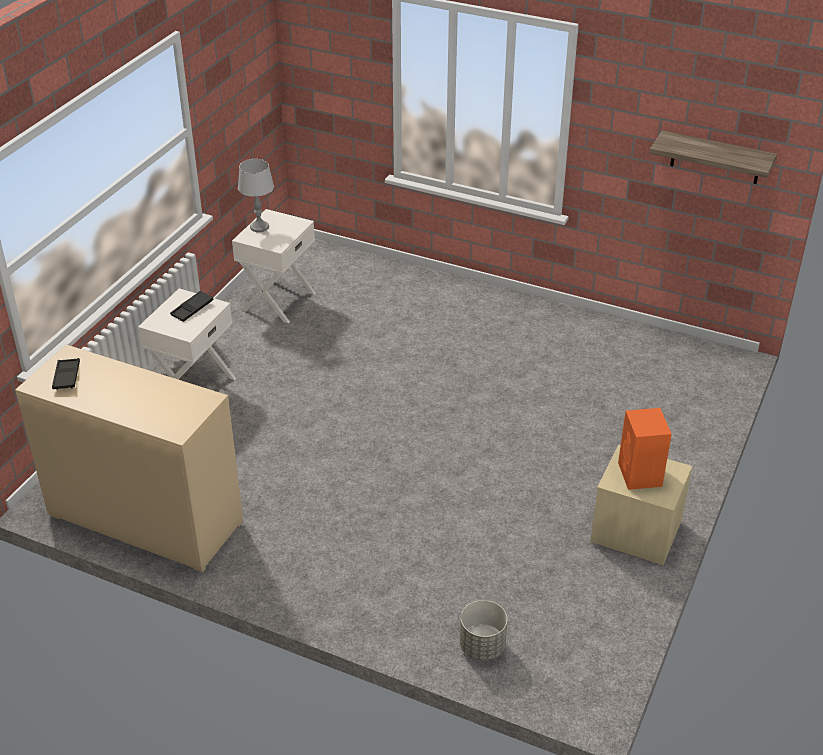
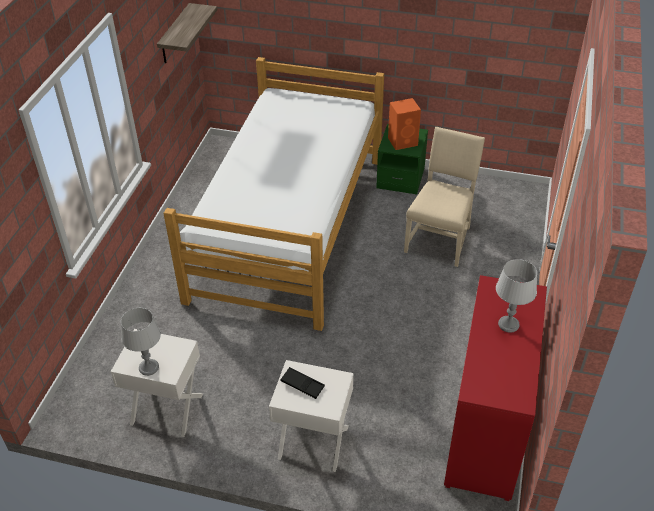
camera: 100 degrees left, 5 degrees up
(66, 377) = (502, 382): black tray -> none
(140, 399) = (508, 324): none -> grey table lamp
(145, 519) = (486, 429): beige dresser -> red dresser
(482, 647) = (517, 231): grey planter -> none
(484, 549) = (440, 238): none -> beige chair
(538, 406) = (290, 226): none -> bed
(636, 532) = (400, 178): beige nightstand -> green nightstand

